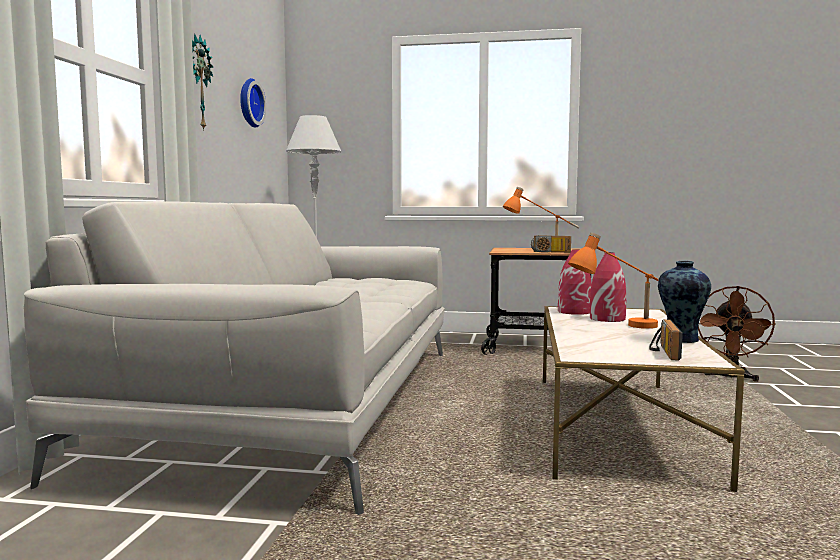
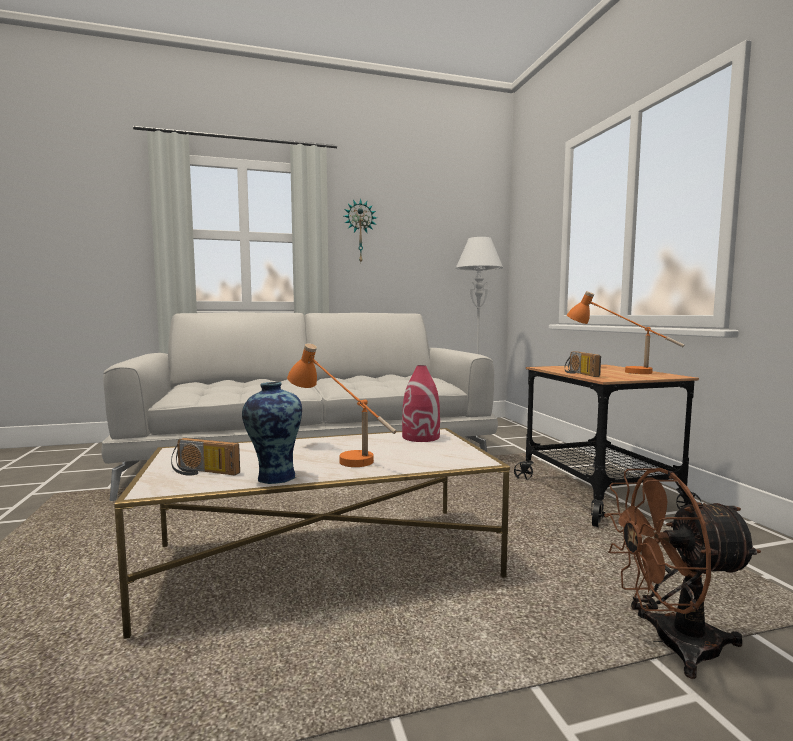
camera: 65 degrees right, 0 degrees up
(249, 103) = (436, 236): wall clock -> none
(607, 318) = (389, 448): red vase -> none
(663, 352) = (202, 472): radio -> radio turned 150 degrees counterclockwise

